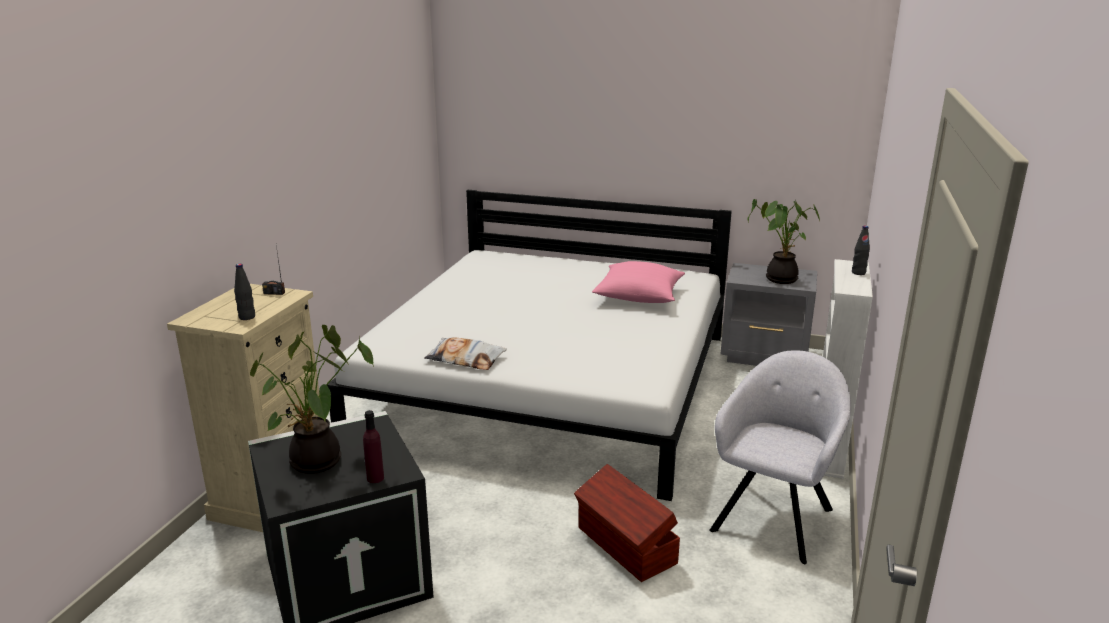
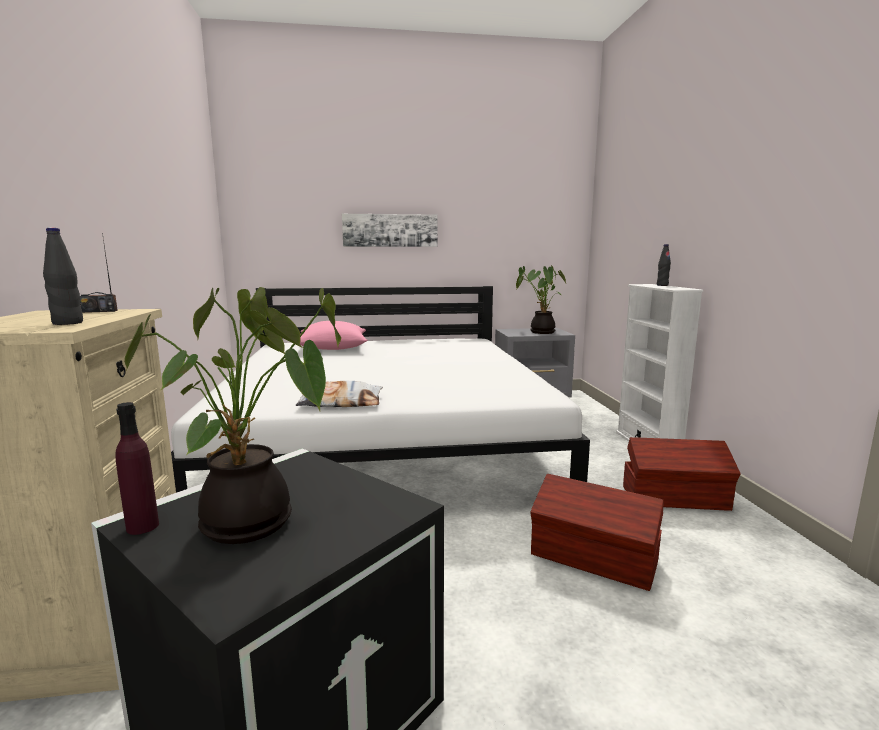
camera: 25 degrees left, 10 degrees down
(375, 478) = (370, 522): purple bottle -> purple bottle (142, 526)
(611, 135) = (390, 230): none -> picture
(639, 296) = (449, 351): pink pillow -> pink pillow (332, 348)
(774, 516) = (676, 498): grey armchair -> brown storage box

